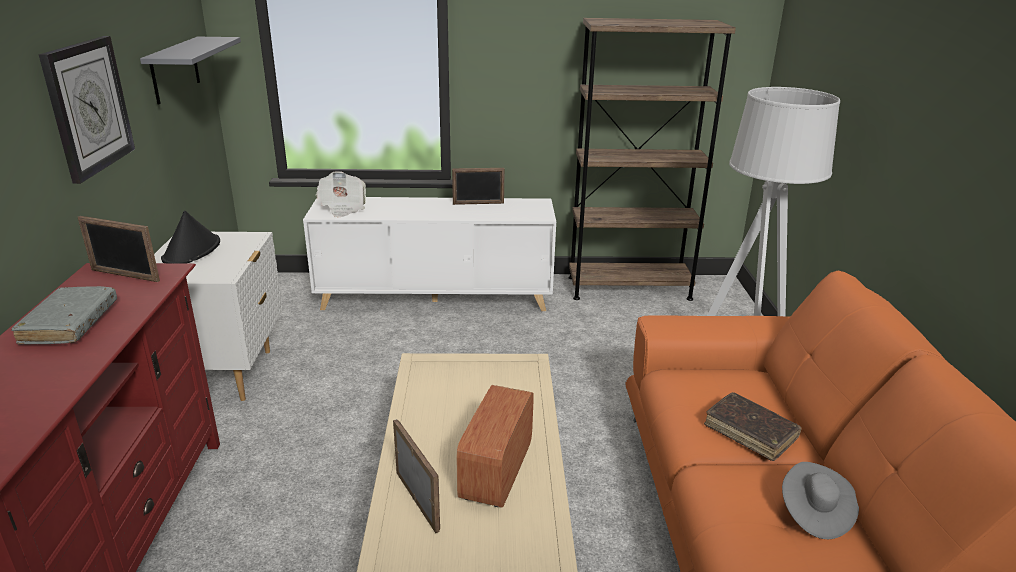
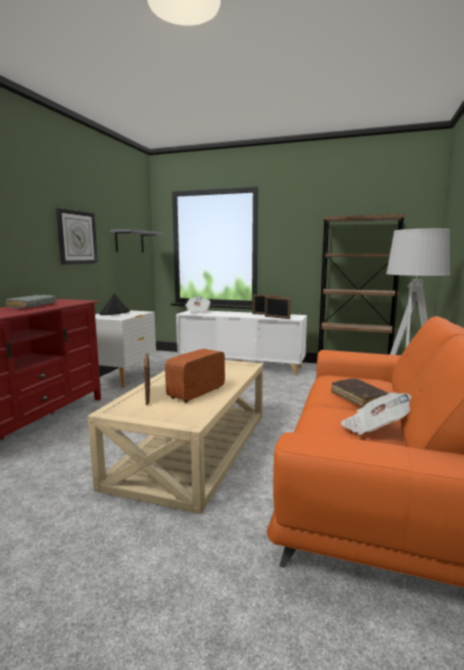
camera: 20 degrees right, 15 degrees down
(124, 275) = (68, 301): picture frame -> picture frame (277, 317)
(814, 513) = (374, 429): grey hat -> newspaper

